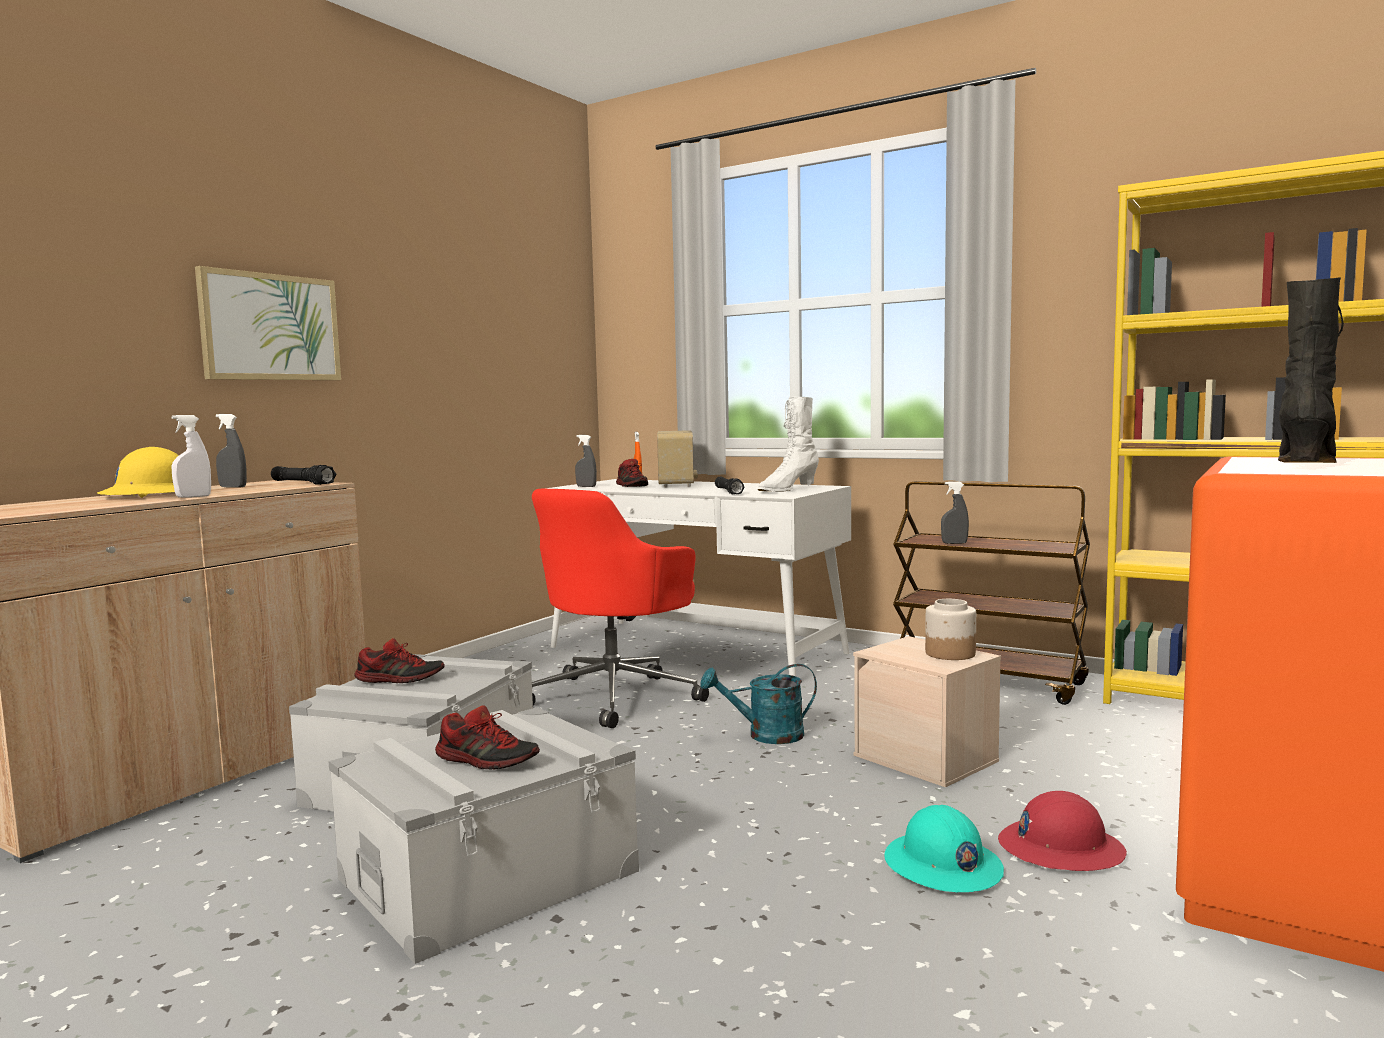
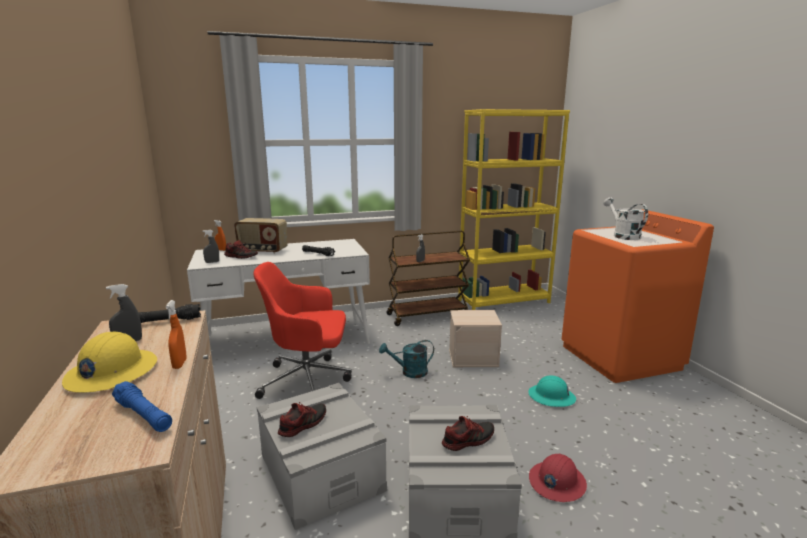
camera: 50 degrees left, 10 degrees up
(69, 507) = (143, 415): none -> blue flashlight
(193, 497) = (179, 364): white spray bottle -> orange spray bottle
(270, 327) = (70, 195): picture -> none
(615, 696) = (308, 381): red office chair -> red office chair turned 105 degrees clockwise
(677, 484) = (262, 251): radio -> radio turned 150 degrees clockwise
(765, 735) = (409, 372): turquoise watering can -> turquoise watering can turned 45 degrees clockwise
(787, 489) = (339, 247): white boot -> none
(949, 654) = (481, 314): jar -> none
(1060, 849) = (560, 374): red hard hat -> red hard hat (556, 482)
(1306, 464) = (623, 235): black boot -> white watering can

